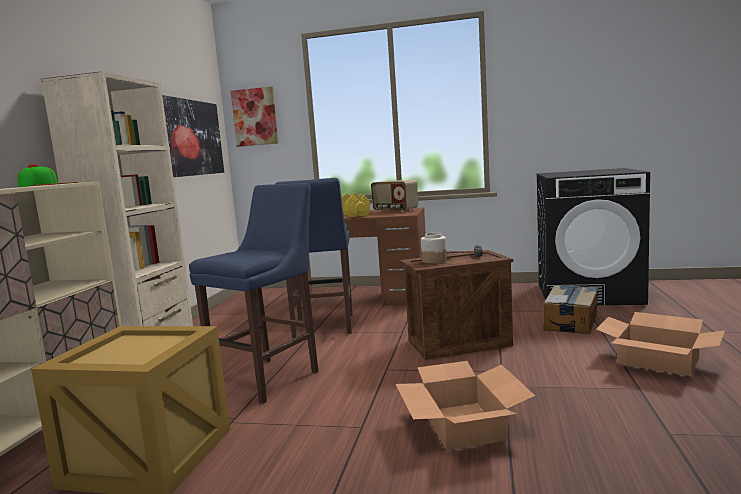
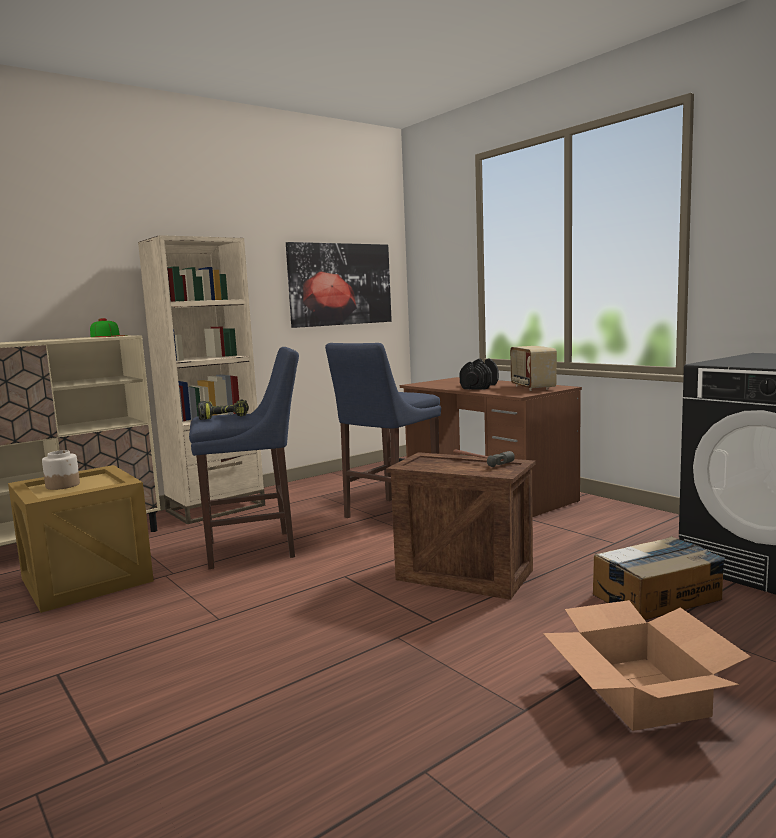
camera: 40 degrees right, 0 degrees up
(240, 253) = (225, 417): none -> power drill
(255, 117) = (430, 258): picture -> none
(354, 215) = (479, 386): yellow dumbbell -> black dumbbell
(434, 260) = (437, 461): jar -> jar (63, 485)
(463, 425) = (280, 655): cardboard box -> none

